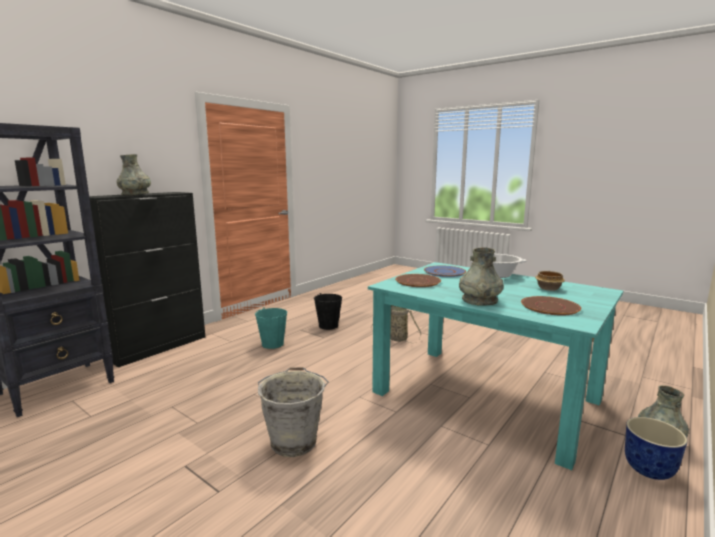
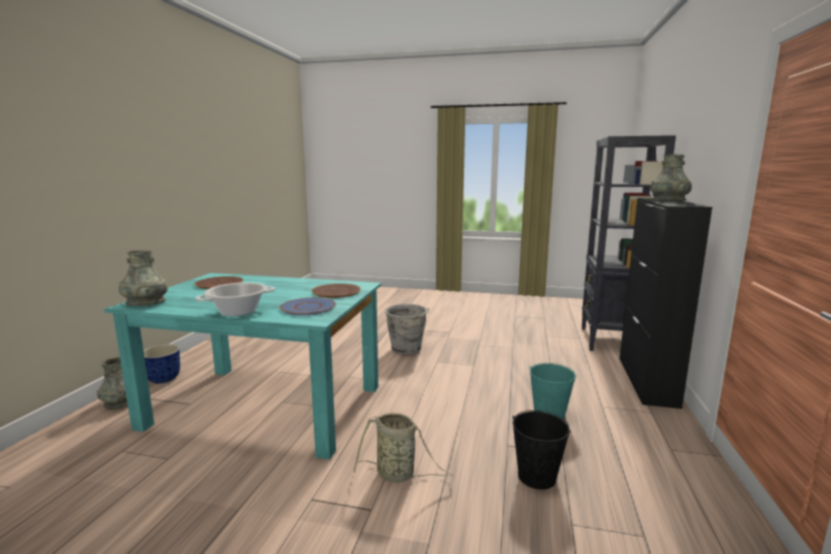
camera: 155 degrees right, 0 degrees up
(479, 300) = (276, 282): grey vase -> grey vase (146, 303)
(549, 288) = (194, 300): bowl -> none

